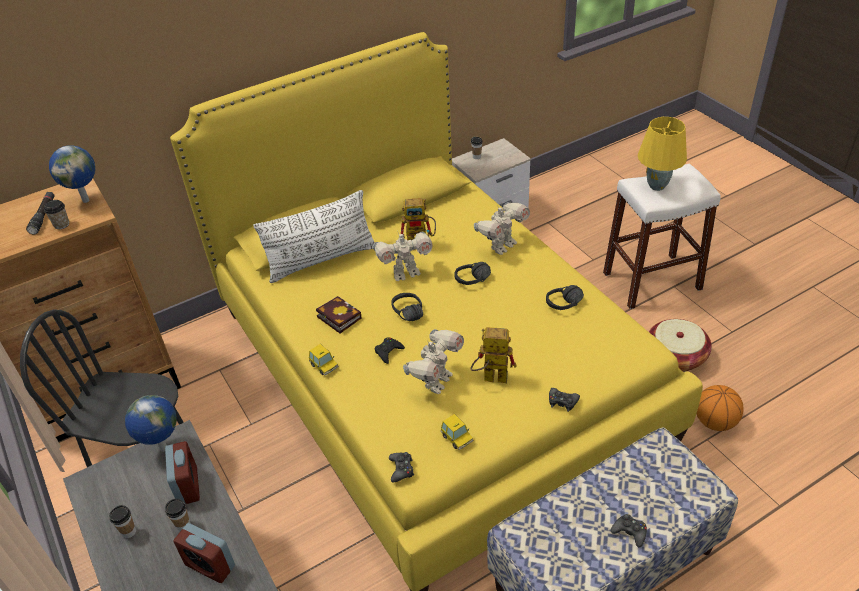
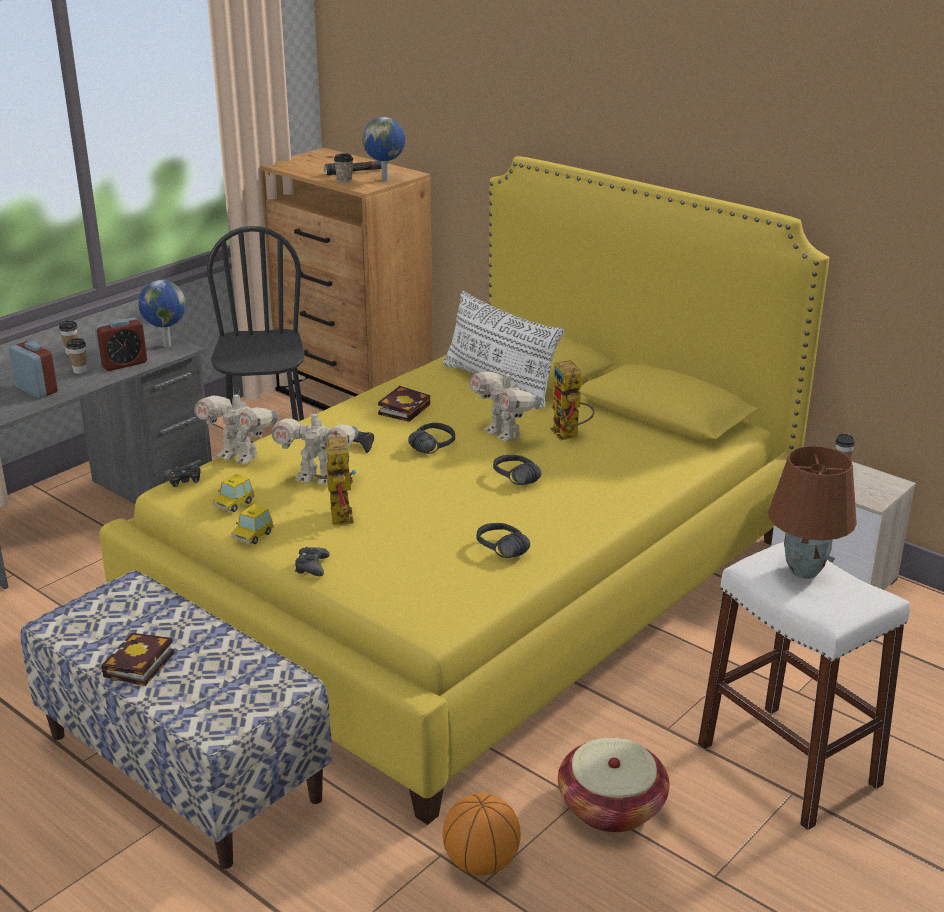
camera: 70 degrees right, 15 degrees down
(210, 565) = (36, 390): alarm clock -> alarm clock turned 120 degrees clockwise
(324, 366) = (324, 415): toy car -> toy car (252, 535)
(502, 246) = (600, 489): toy robot -> toy robot (239, 456)
(630, 532) = (138, 666): black game controller -> book
(657, 186) = (804, 572): yellow table lamp -> brown table lamp

